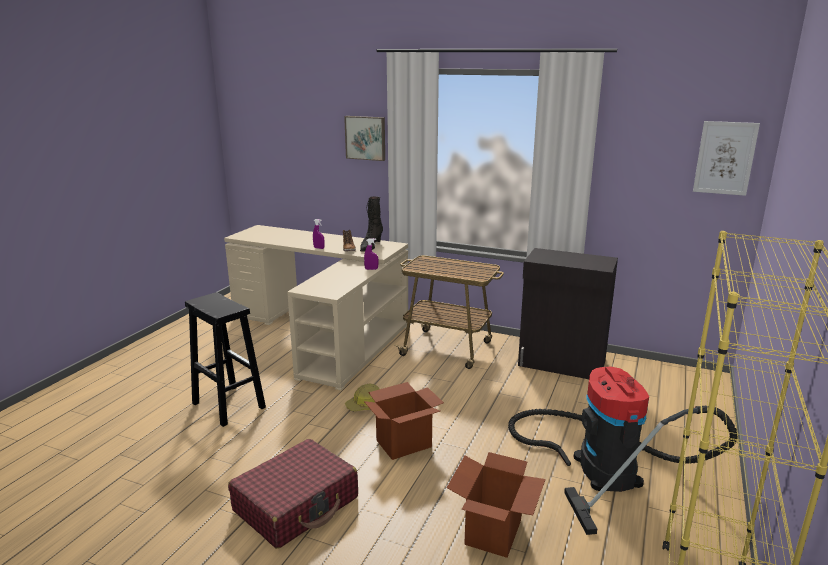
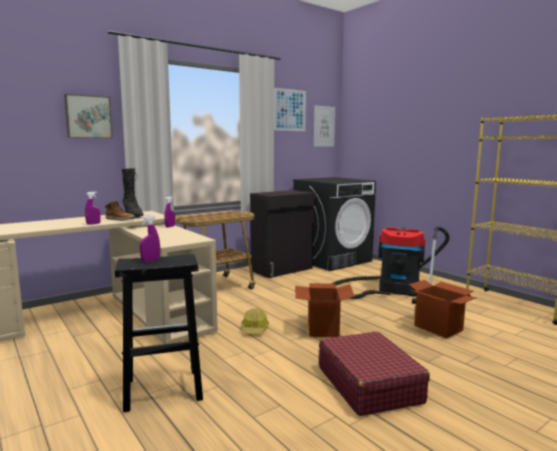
camera: 60 degrees left, 10 degrees down
(217, 302) = (150, 260): none -> purple spray bottle
(644, 129) = (289, 110): none -> picture
(663, 384) = (332, 260): none -> black washing machine

